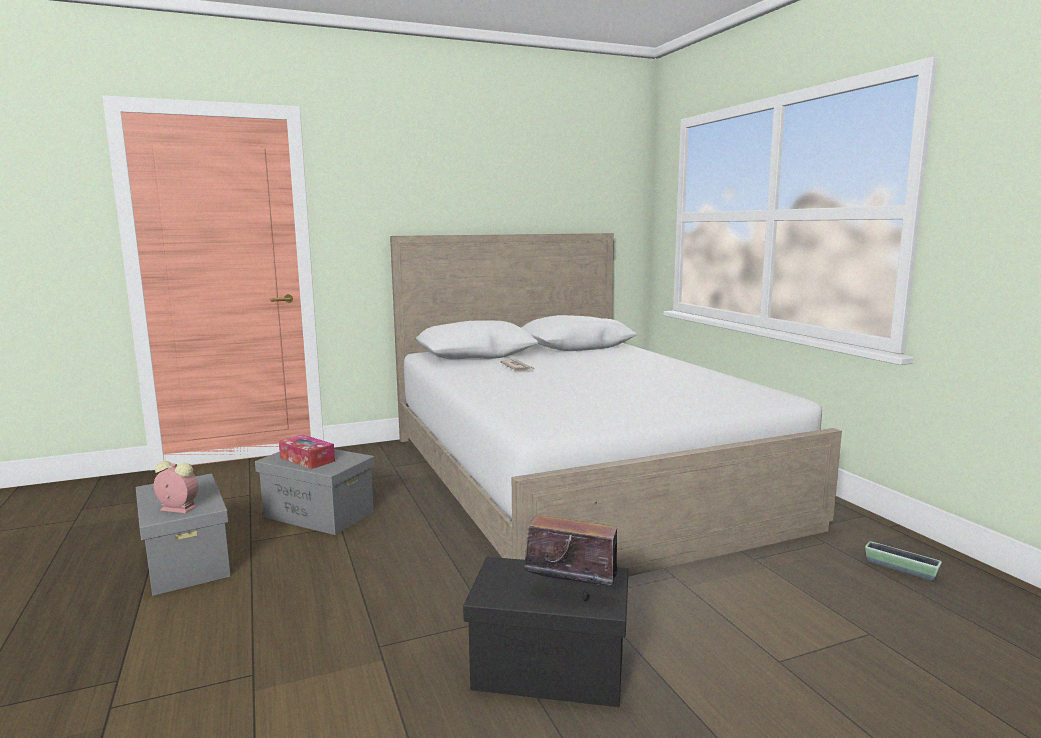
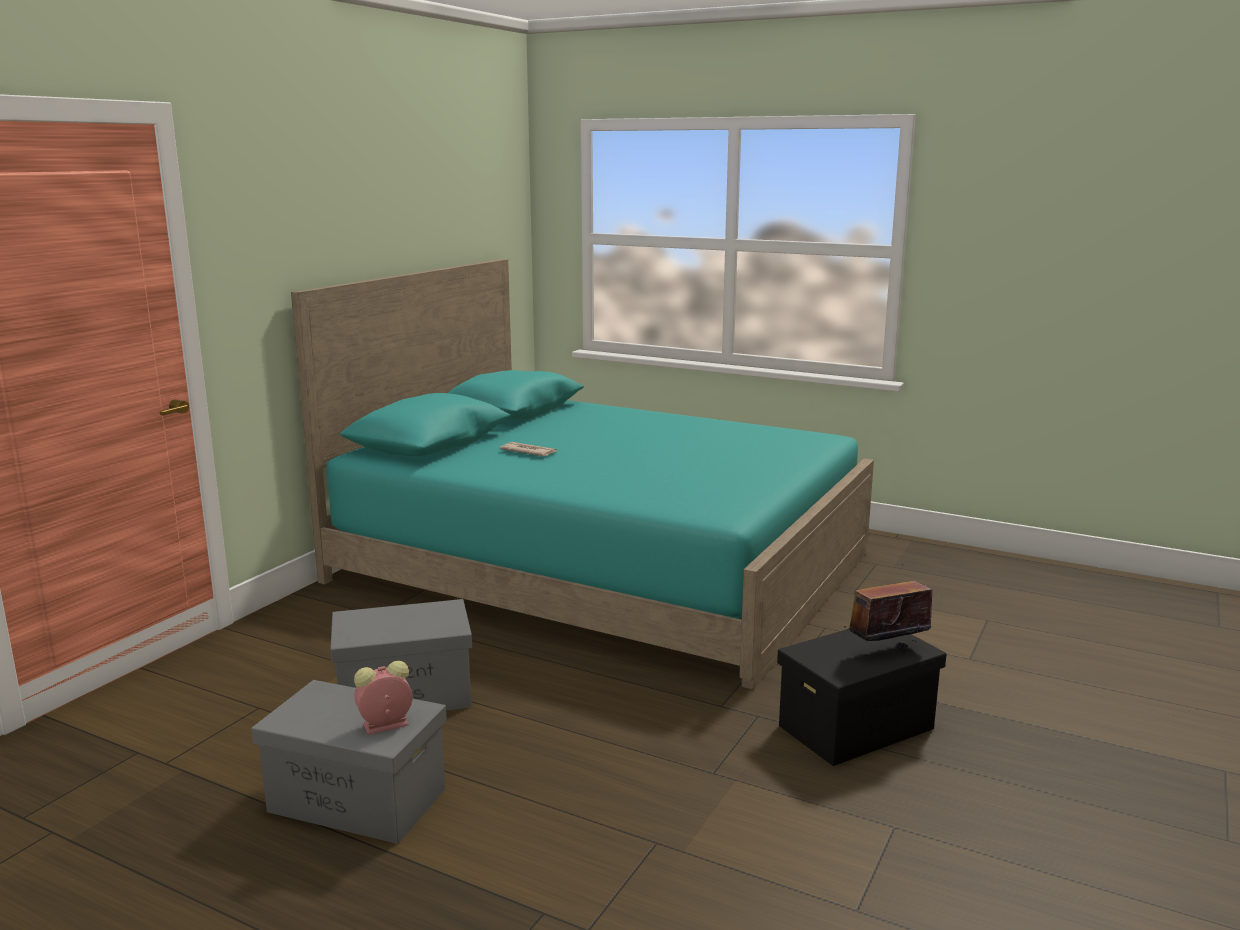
camera: 40 degrees left, 5 degrees up
(307, 459) = (396, 626): tissue box -> none
(577, 477) = (602, 566): white bed -> turquoise bed
(900, 569) = (943, 568): planter -> none

